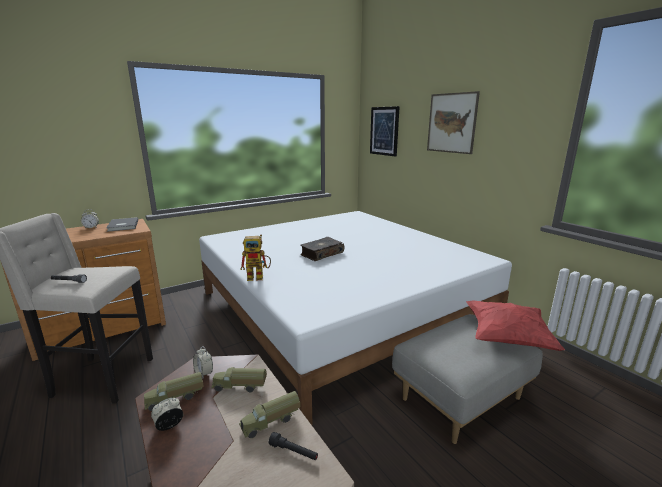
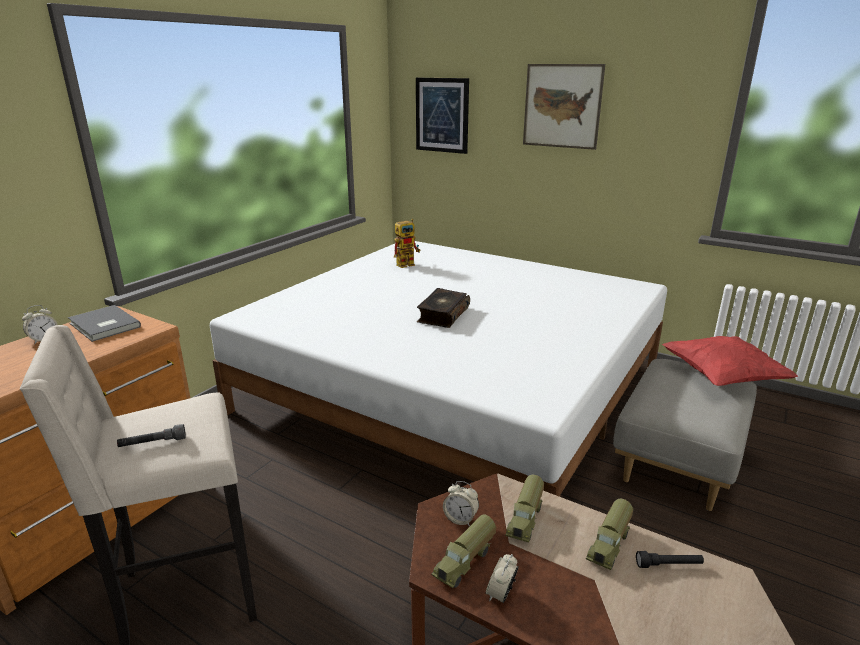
camera: 25 degrees left, 5 degrees up
(240, 387) = (526, 519): toy truck -> toy truck turned 45 degrees counterclockwise
(259, 277) = (403, 367): toy robot -> toy robot (408, 264)

